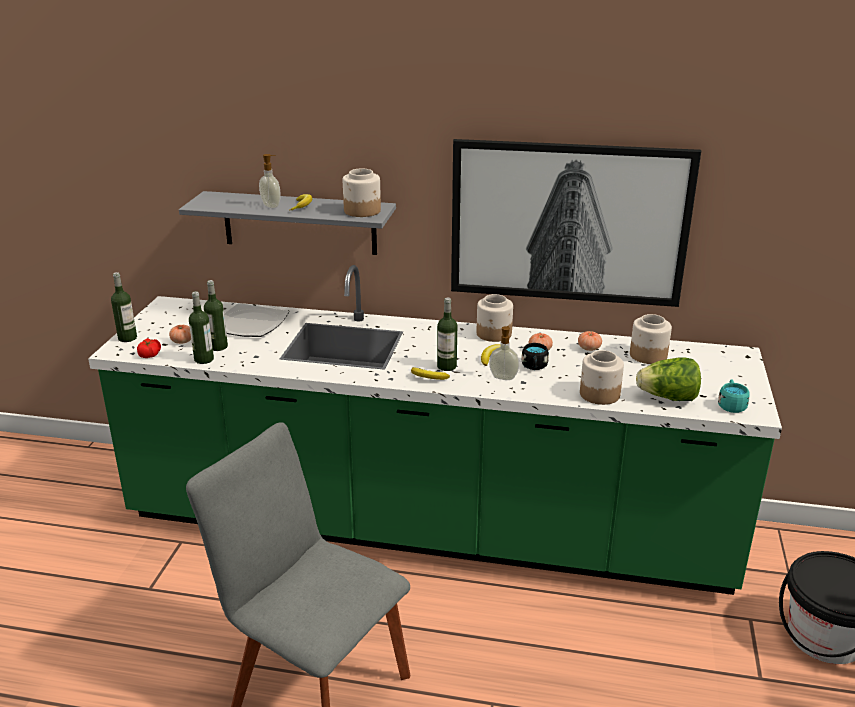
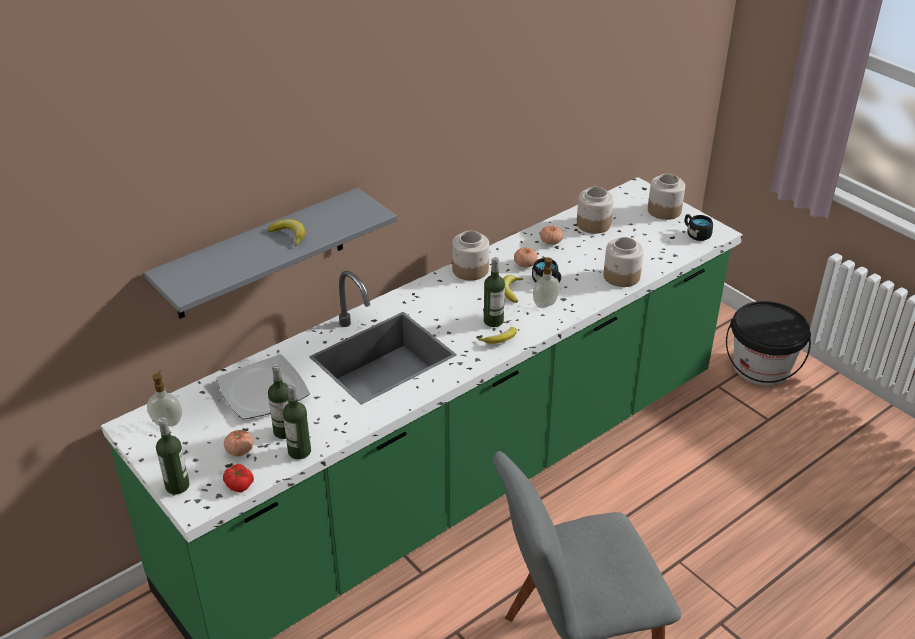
camera: 50 degrees left, 10 degrees up
(271, 206) = (261, 251): soap dispenser -> soap dispenser (167, 422)
(362, 211) = (353, 211): jar -> jar (664, 210)
(568, 222) = (504, 136): picture -> none
(668, 398) = (659, 252): lettuce -> none
(731, 405) = (696, 234): turquoise mug -> black mug

